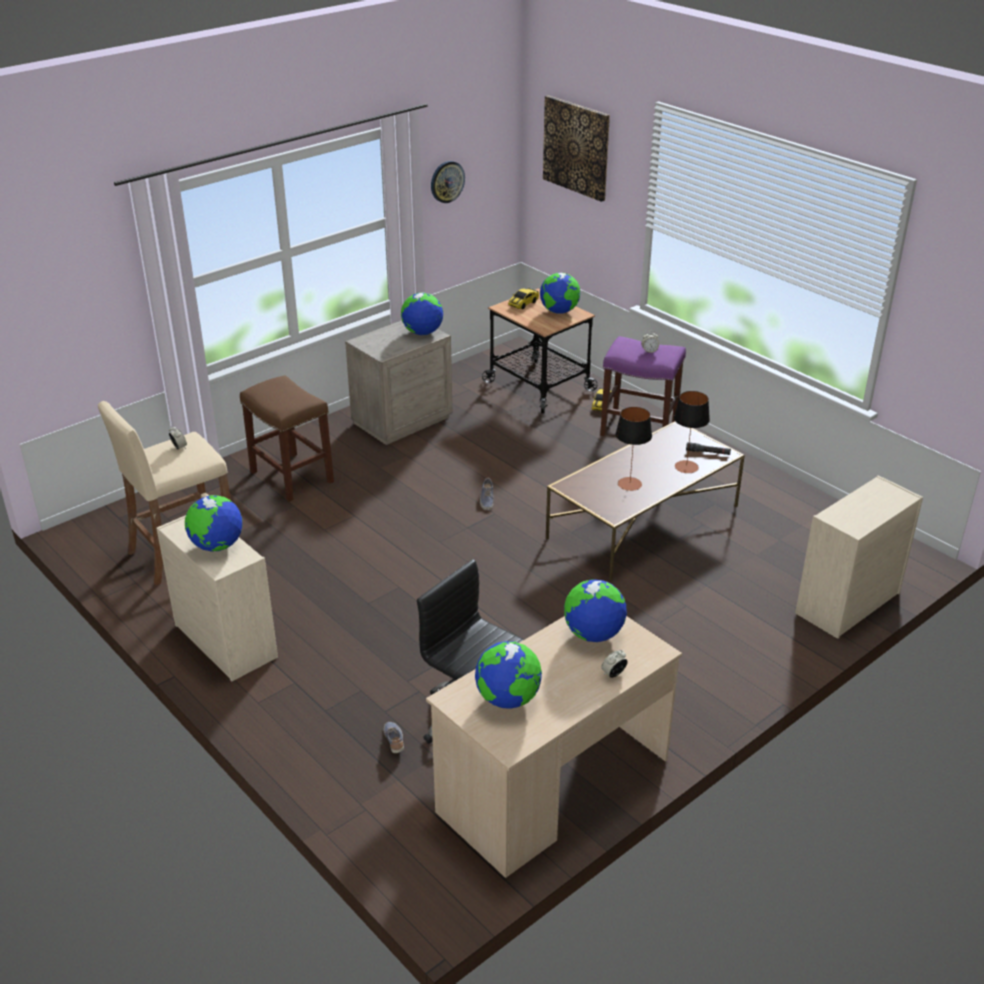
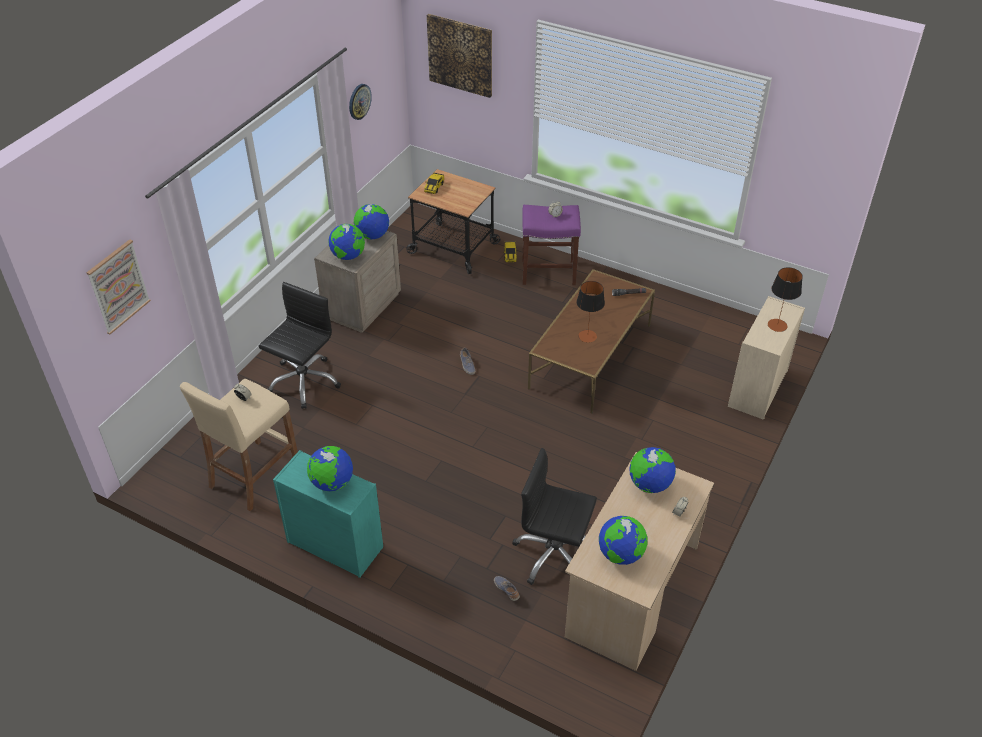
camera: 20 degrees left, 10 degrees up
(69, 283) = (118, 286): none -> picture
(224, 640) = (334, 544): beige dresser -> turquoise dresser
(293, 477) = (303, 382): brown stool -> black office chair
(559, 311) = (466, 190): globe -> globe (348, 256)
(686, 467) = (620, 310): table lamp -> table lamp (777, 325)

